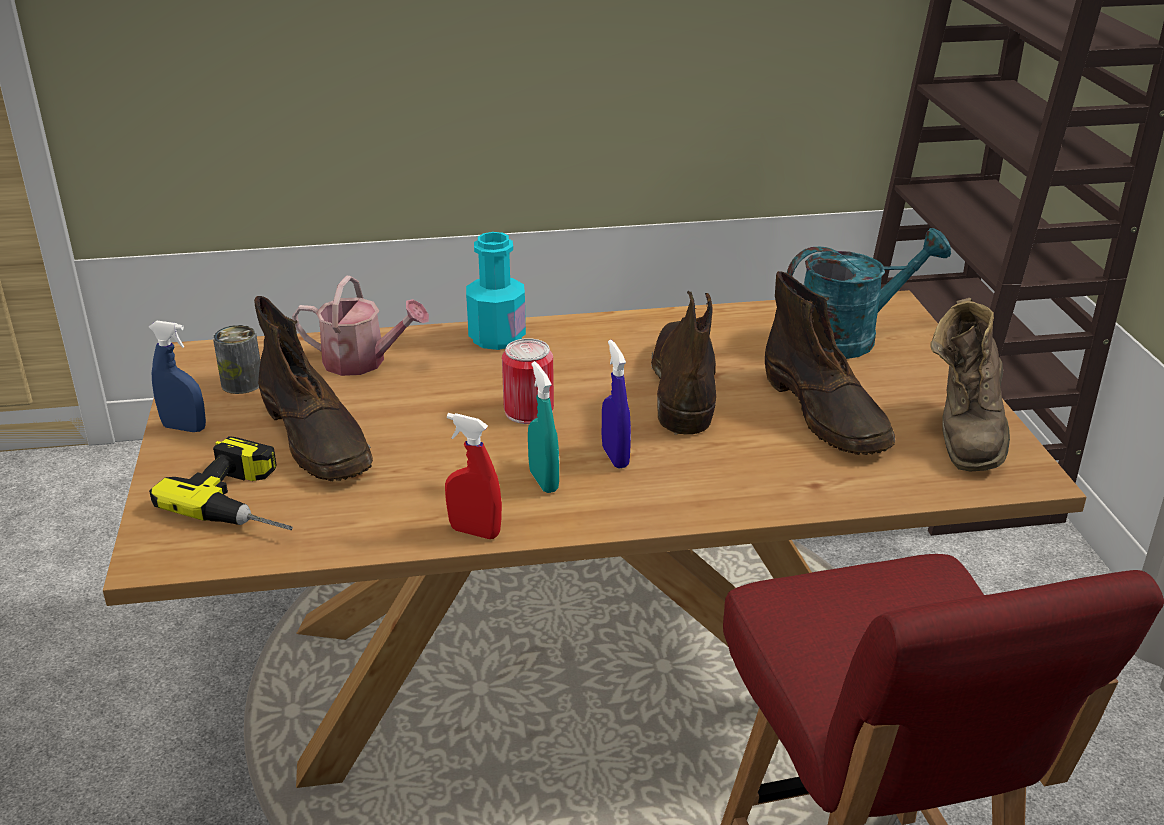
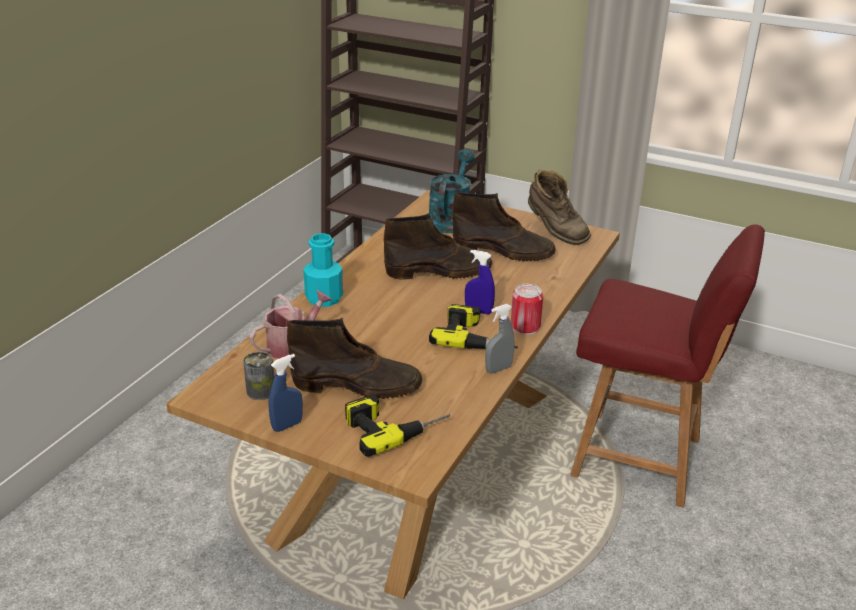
camera: 55 degrees left, 0 degrees up
(475, 532) = (498, 369): red spray bottle -> grey spray bottle
(528, 411) = (410, 317): can -> can (525, 327)
(543, 481) = (477, 336): turquoise spray bottle -> power drill
(683, 386) = (439, 271): brown boot -> brown boot turned 135 degrees clockwise

